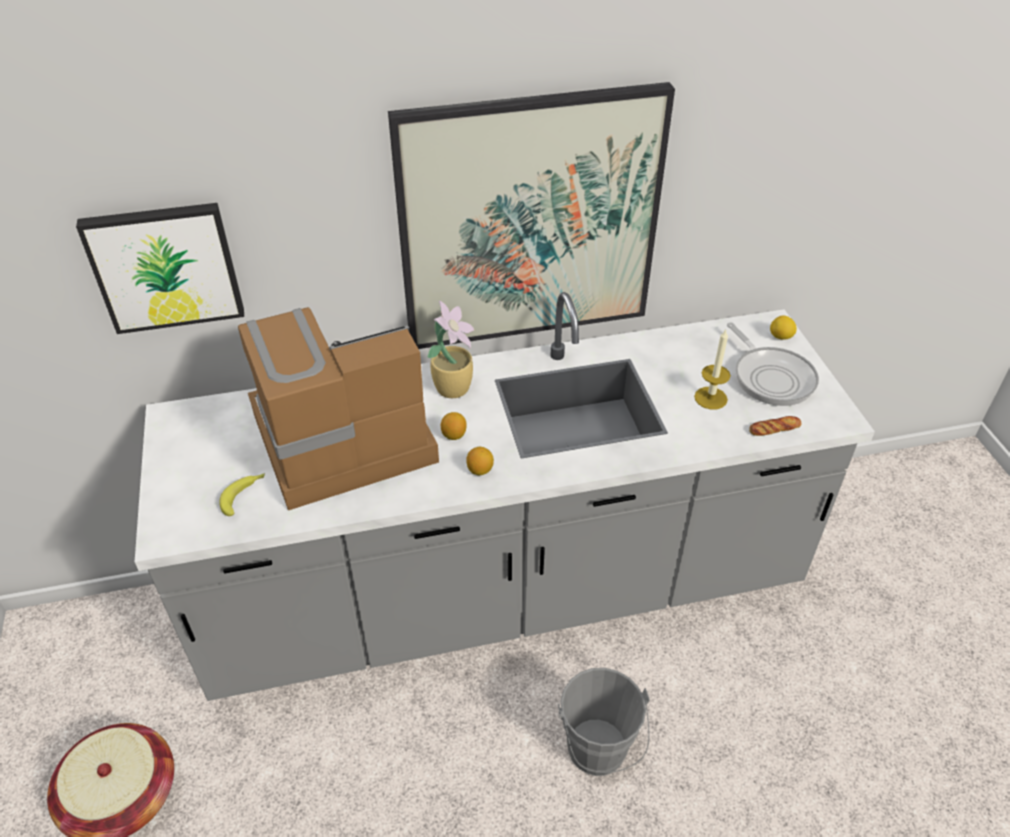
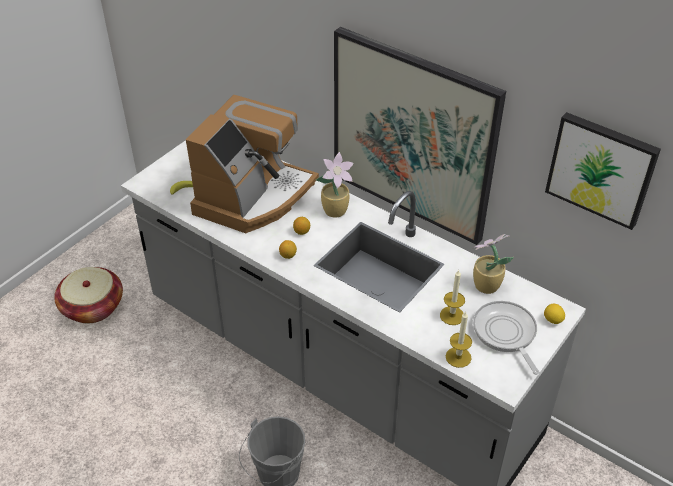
camera: 50 degrees right, 0 degrees up
(165, 266) = (230, 55): picture -> picture (601, 169)
(341, 441) = (254, 197): coffee machine -> coffee machine turned 90 degrees clockwise
(691, 351) = (485, 286): none -> potted plant
(771, 377) = (505, 334): frying pan -> frying pan turned 135 degrees clockwise
(774, 429) = (458, 357): bread -> candle

